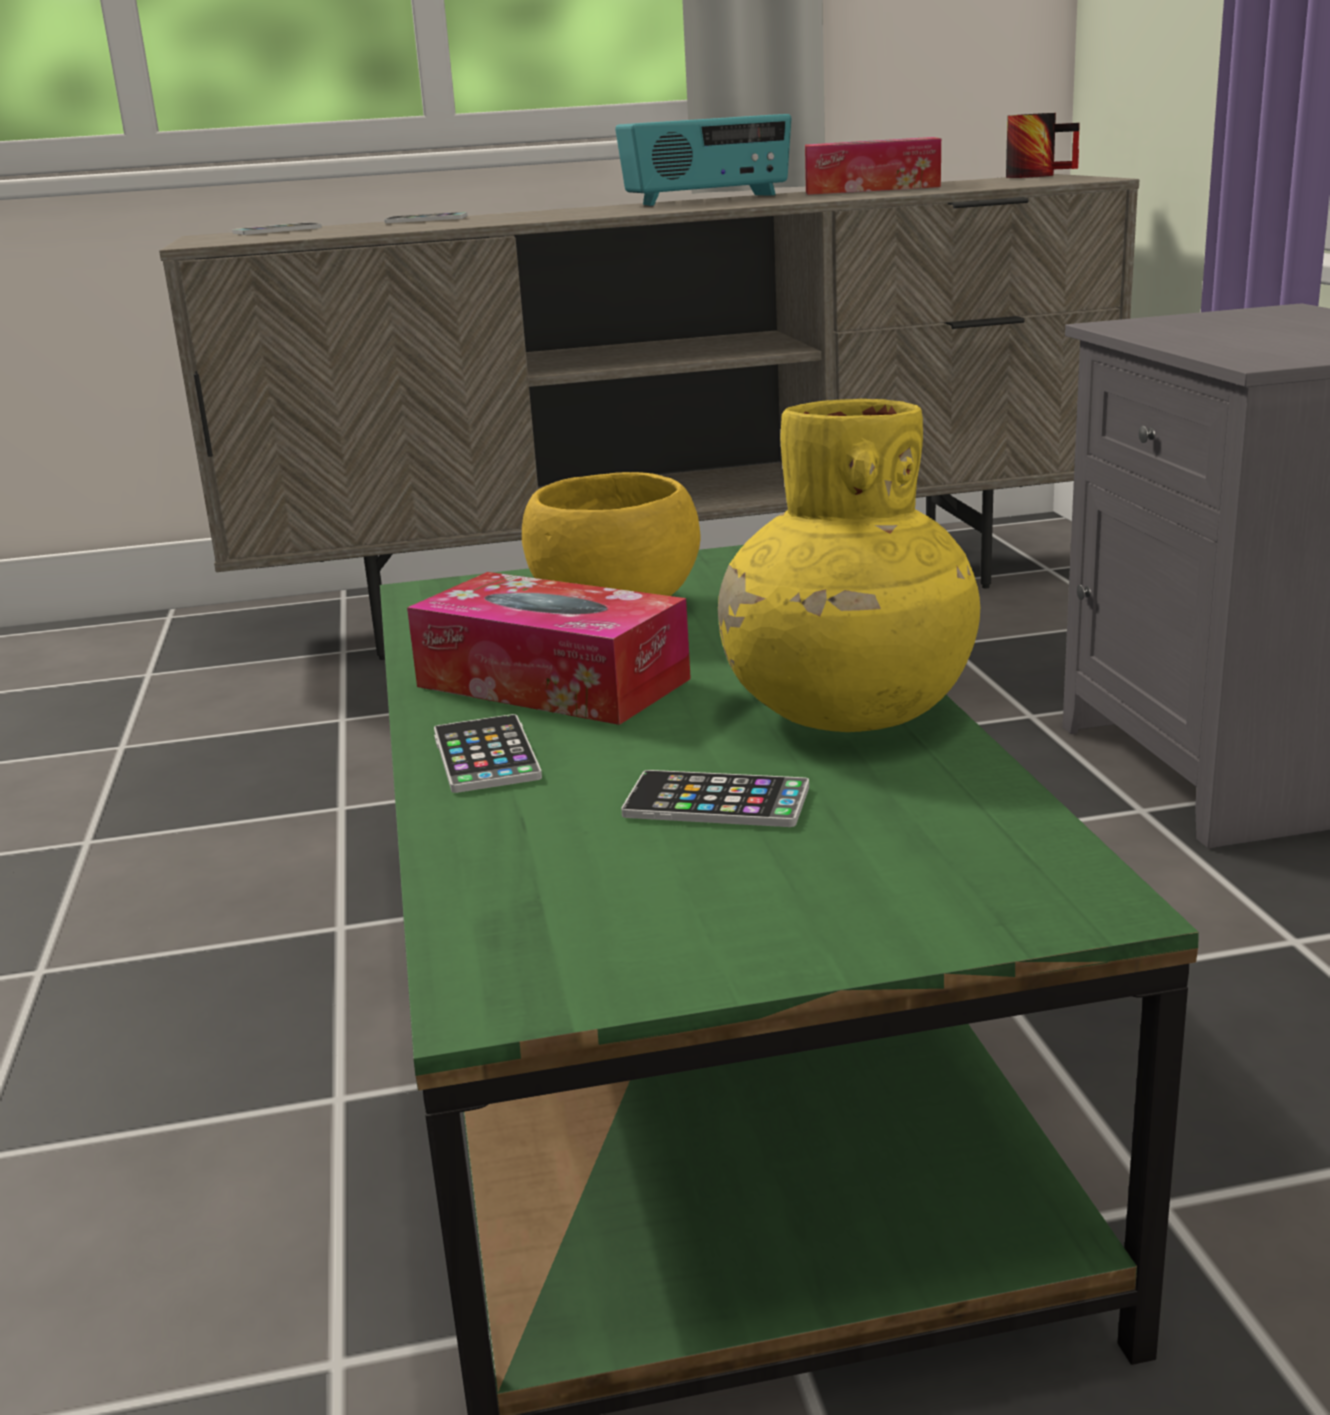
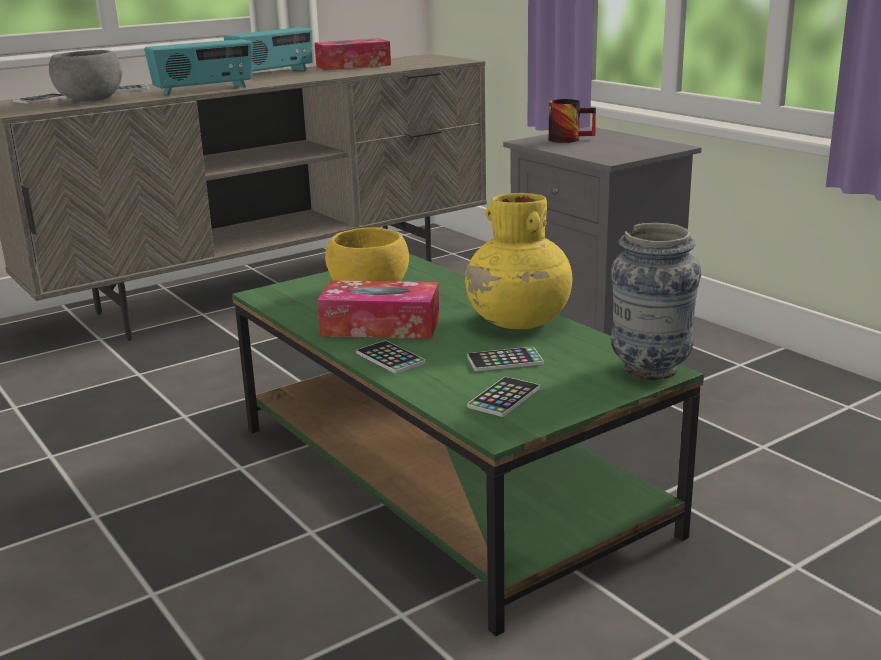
camera: 25 degrees left, 0 degrees up
(338, 231) = (90, 101): none -> grey bowl
(541, 218) = (204, 90): none -> radio
(609, 900) = (504, 398): none -> phone
(1039, 175) = (427, 55): mug -> mug (569, 139)
(1052, 891) = (650, 369): none -> vase

